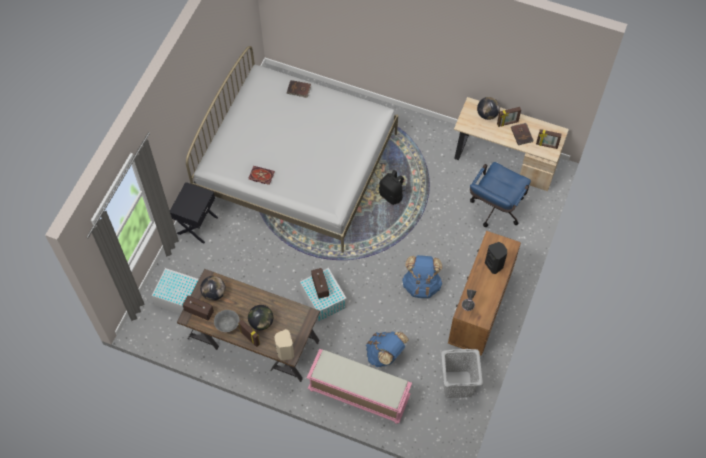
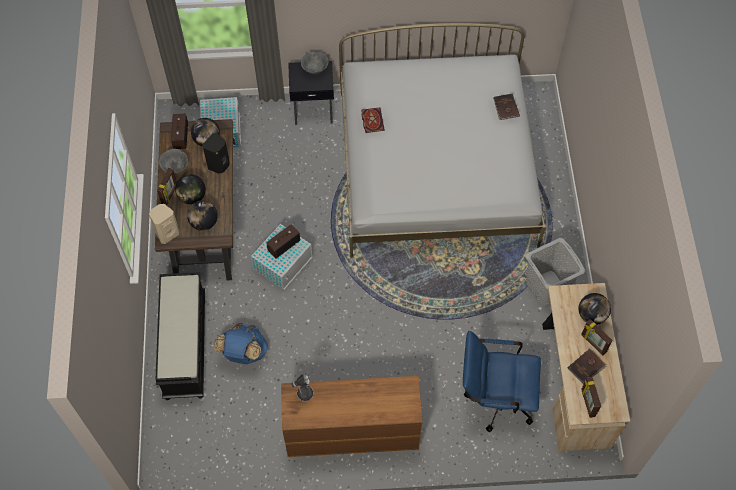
camera: 65 degrees right, 0 degrees up
(187, 196) = (315, 69): none -> grey bowl
(289, 322) = (204, 223): none -> globe
(358, 394) = (184, 344): pink bench -> black bench
(391, 195) = (452, 277): black backpack -> none
(421, 285) = (350, 356): blue backpack -> none
(457, 384) = (240, 445): grey laundry basket -> grey laundry basket (546, 288)
(494, 265) = (374, 403): black speaker -> black speaker (219, 165)

